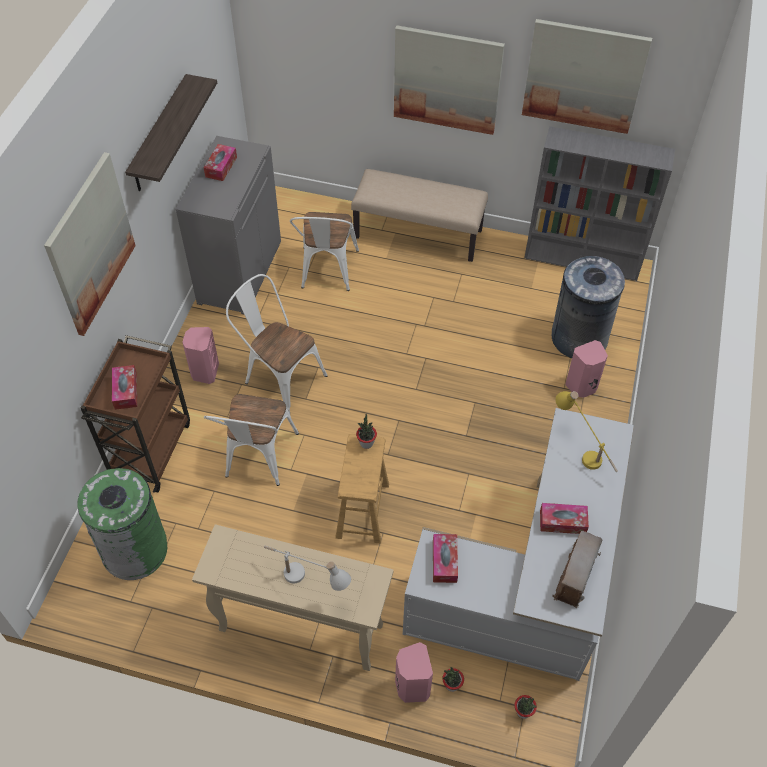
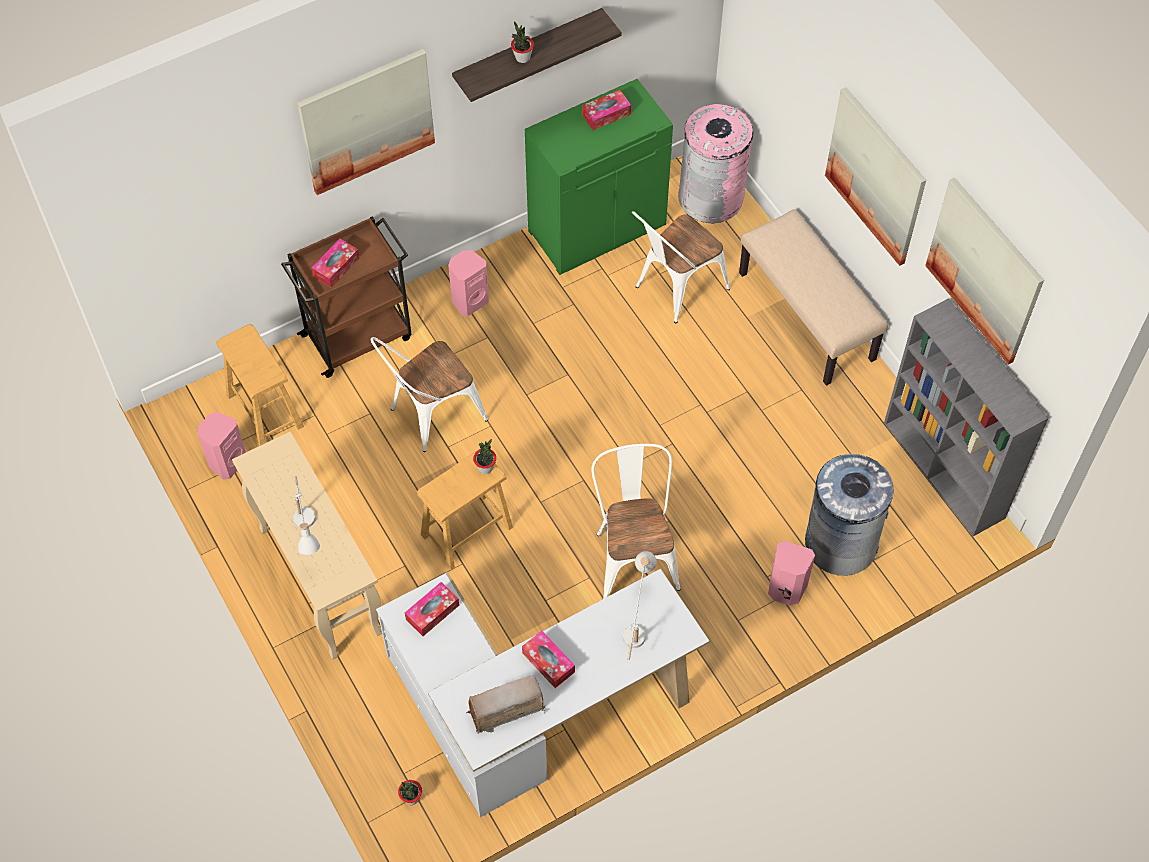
camera: 45 degrees right, 5 degrees up
(135, 550) = (264, 411): green trash can -> brown stool
(239, 272) = (597, 227): grey cabinet -> green cabinet
(279, 377) = (525, 357): white chair -> white chair (633, 554)
(290, 209) = (711, 197): none -> pink trash can
(411, 686) = (351, 700): pink speaker -> pink speaker (227, 462)
(452, 685) = (381, 727): potted plant -> potted plant (522, 57)
(582, 450) = (636, 622): yellow table lamp -> white table lamp

